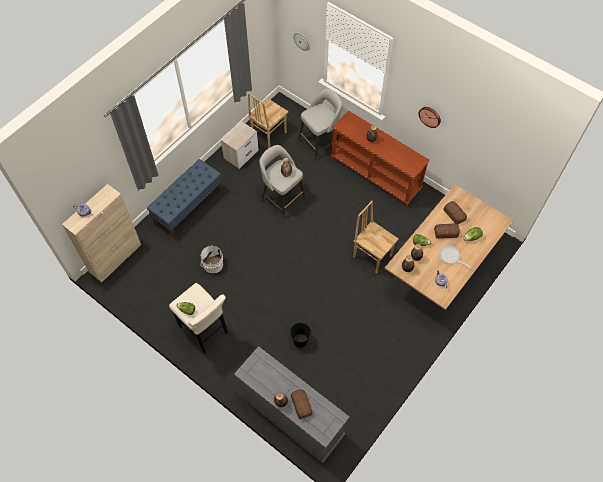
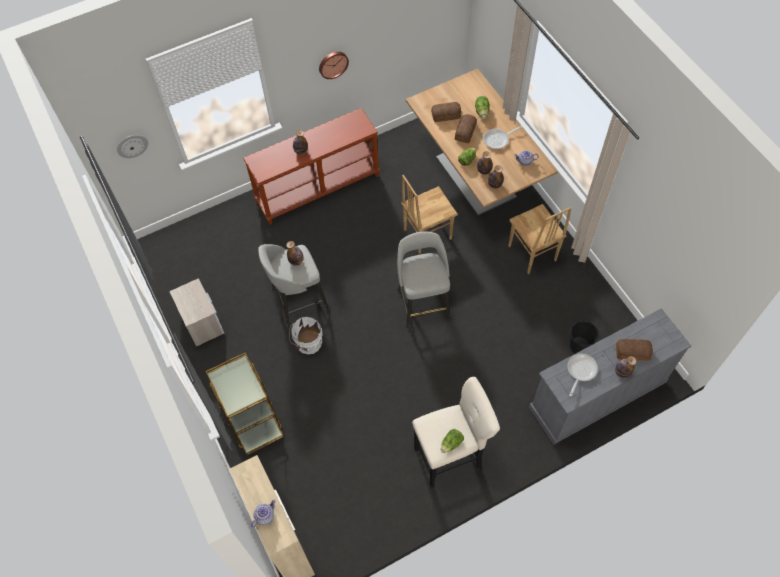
camera: 65 degrees left, 0 degrees up
(188, 207) = (251, 417): blue bench -> brown cart
(212, 264) = (355, 416): white bucket -> white bucket (308, 343)
(268, 134) = (189, 280): brown chair -> brown chair (531, 254)
(270, 373) = (580, 371): none -> frying pan
(300, 340) = (506, 350): black bucket -> black bucket (579, 346)
(320, 143) = (238, 227): grey stool -> grey stool (422, 302)

